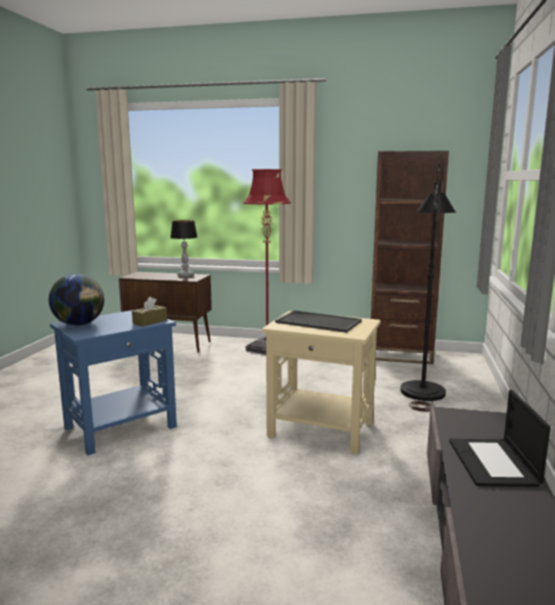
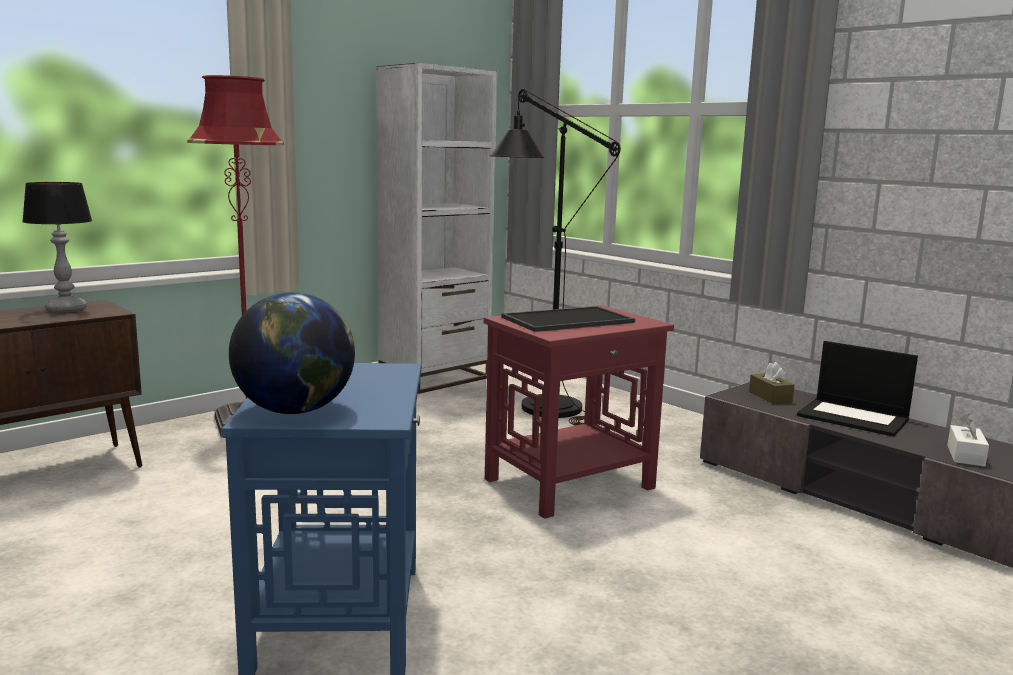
camera: 55 degrees left, 0 degrees up
(150, 322) = (390, 373): brown tissue box -> brown tissue box (770, 397)
(320, 430) = (570, 484): beige side table -> red side table
(400, 355) = (435, 378): brown bookcase -> white bookcase
(488, 526) = (965, 455): none -> white tissue box

